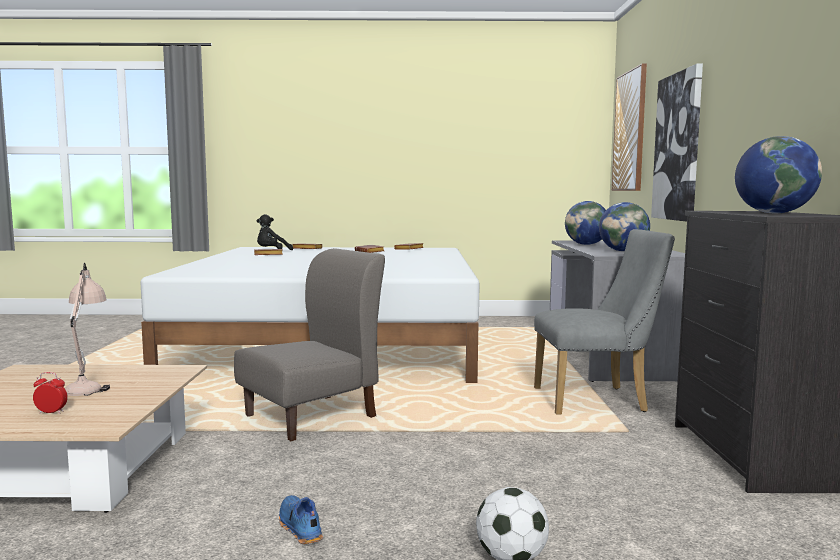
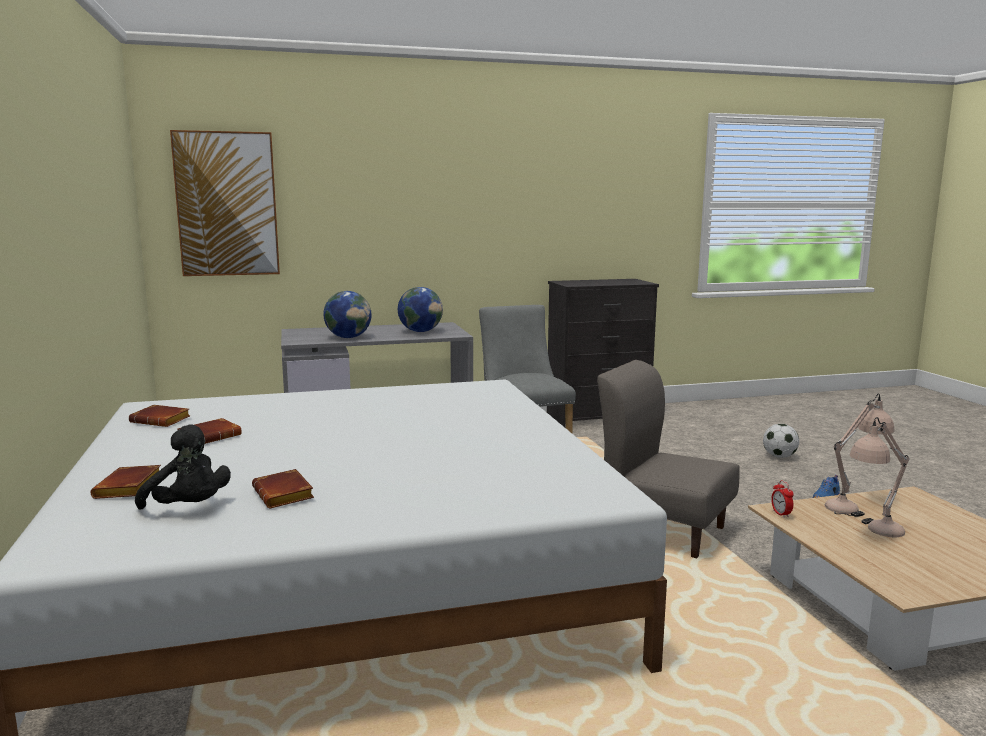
camera: 105 degrees left, 5 degrees up
(51, 412) = (934, 521): alarm clock -> alarm clock (781, 514)
(138, 394) = (854, 505): none -> beige table lamp
(678, 147) = (377, 231): picture -> none
(774, 213) = (606, 282): globe -> none

